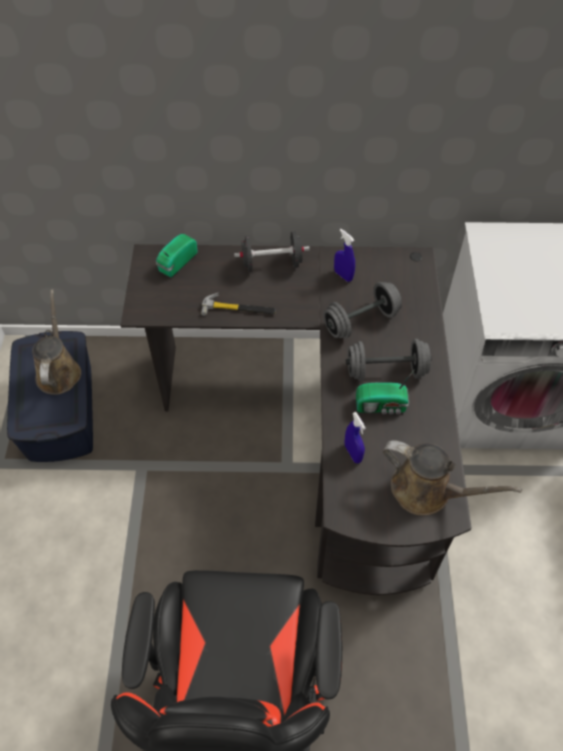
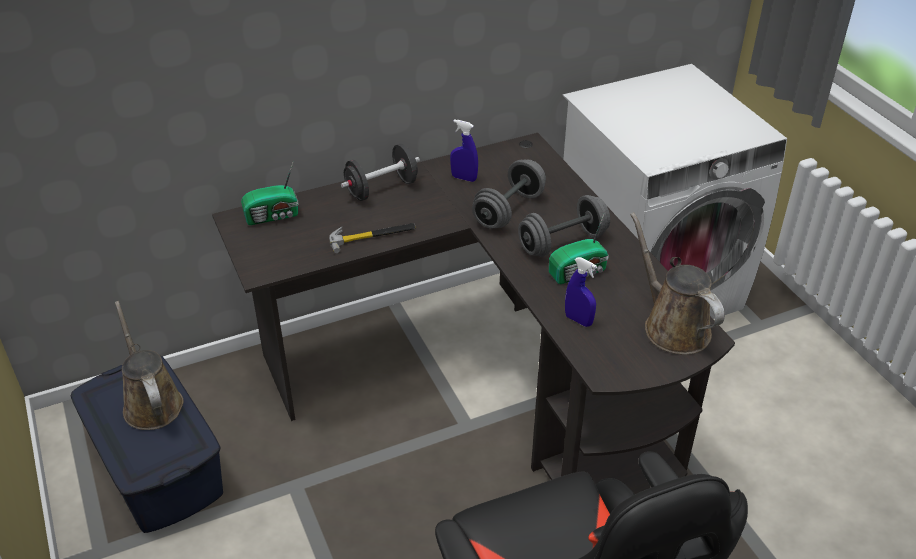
camera: 25 degrees left, 15 degrees down
(176, 262) = (273, 216): radio -> radio turned 120 degrees counterclockwise
(427, 491) = (672, 326): brown watering can -> brown watering can turned 120 degrees counterclockwise

